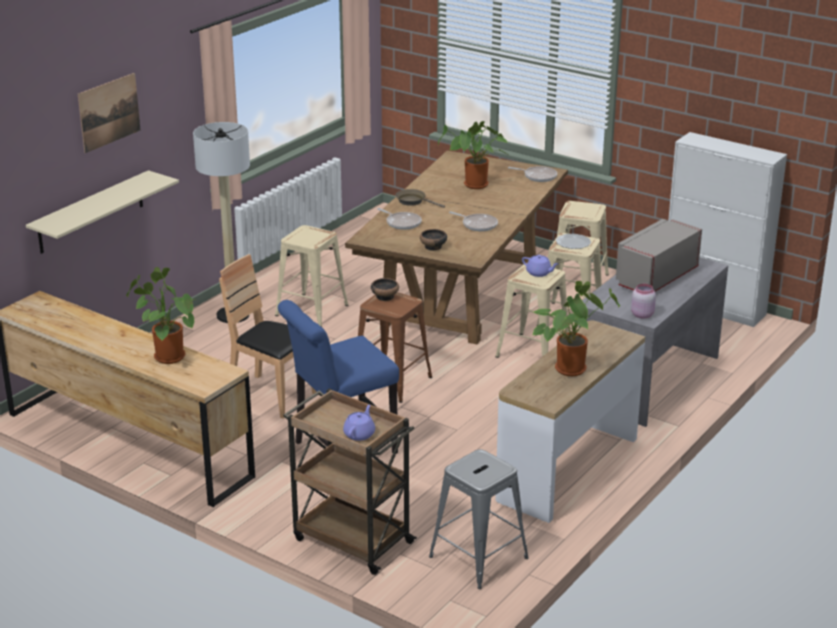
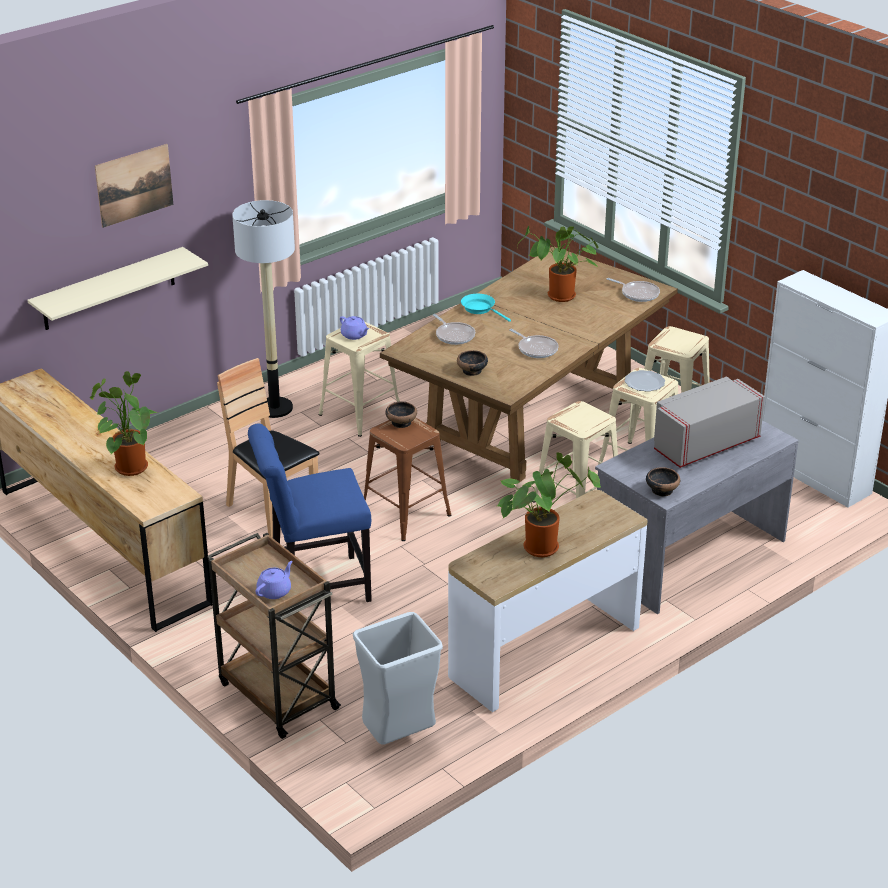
camera: 15 degrees right, 5 degrees up
(413, 201) = (480, 309): brown frying pan -> turquoise frying pan
(478, 557) = (398, 739): grey stool -> grey trash can
(539, 273) = (585, 416): purple teapot -> purple teapot (354, 335)
(642, 314) = (662, 490): pink jar -> bowl

